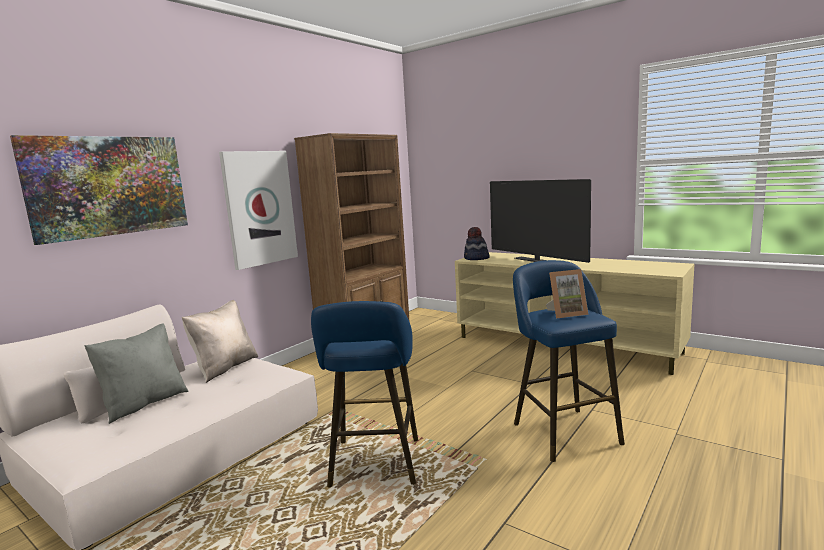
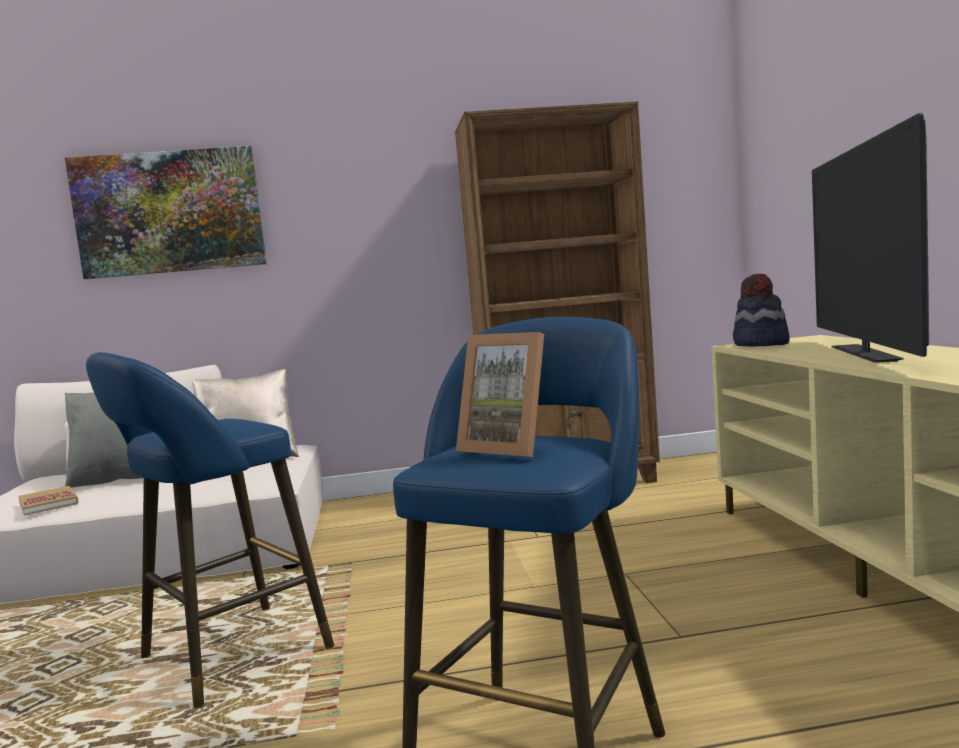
camera: 45 degrees right, 5 degrees down
(139, 432) = (48, 503): none -> book
(259, 208) = (387, 243): picture -> none

